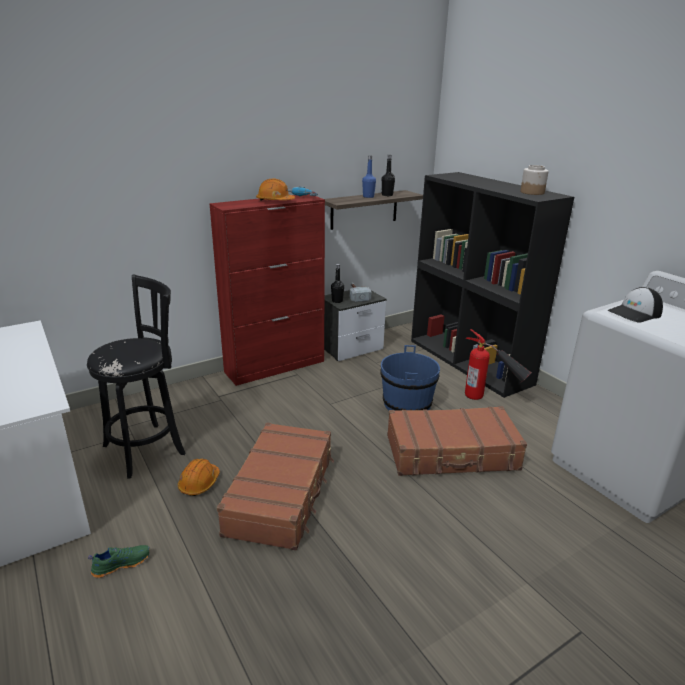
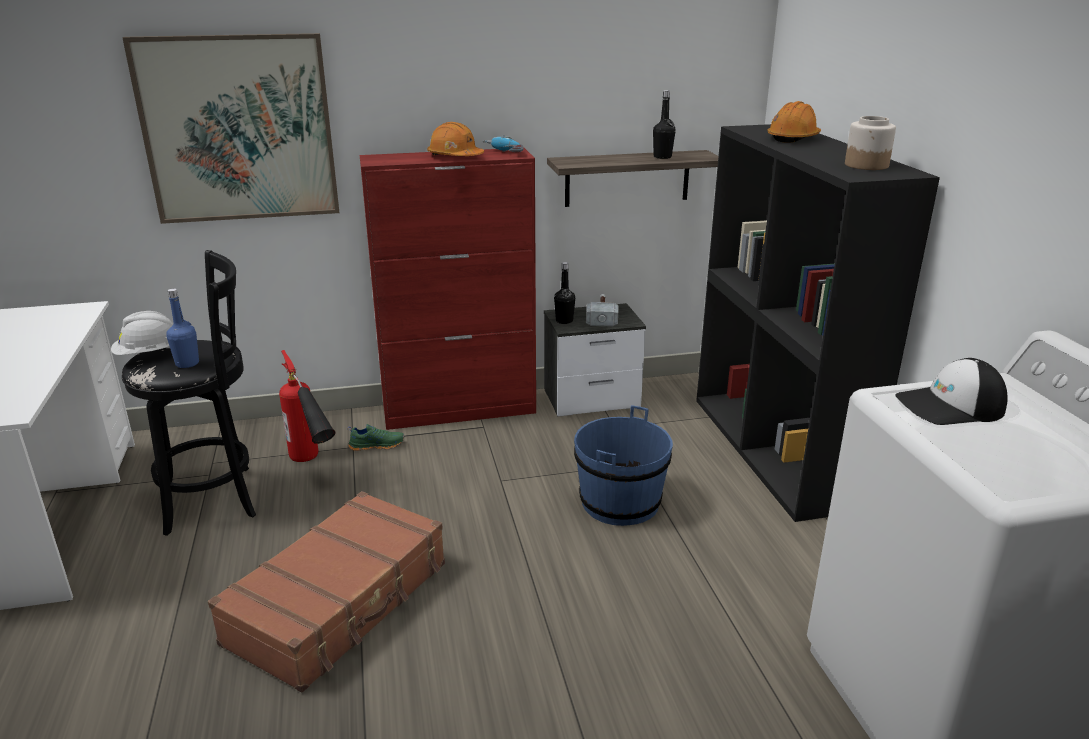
camera: 20 degrees right, 0 degrees up
(105, 352) = (149, 355): none -> white hard hat
(121, 563) = (79, 650): green shoe -> green shoe (377, 445)
(128, 189) = (239, 129): none -> picture
(199, 483) = (244, 562): orange hard hat -> orange hard hat (793, 138)
(368, 196) = (627, 158): blue bottle -> blue bottle (187, 363)
(452, 453) = (639, 598): brown suitcase -> none
(490, 401) = (766, 523): fire extinguisher -> fire extinguisher (313, 467)

